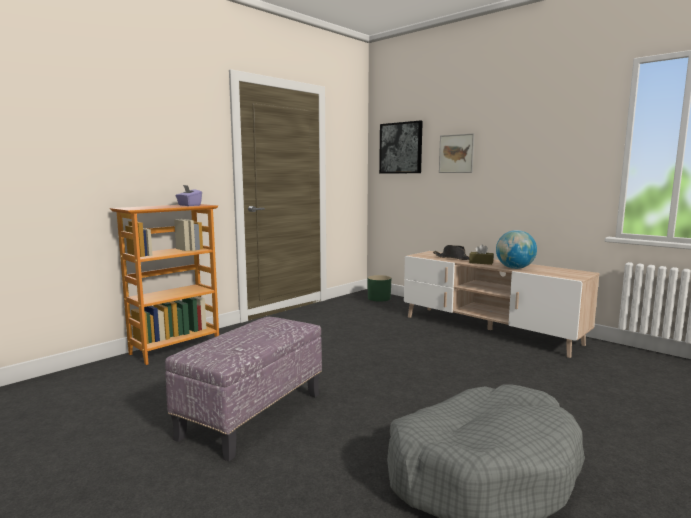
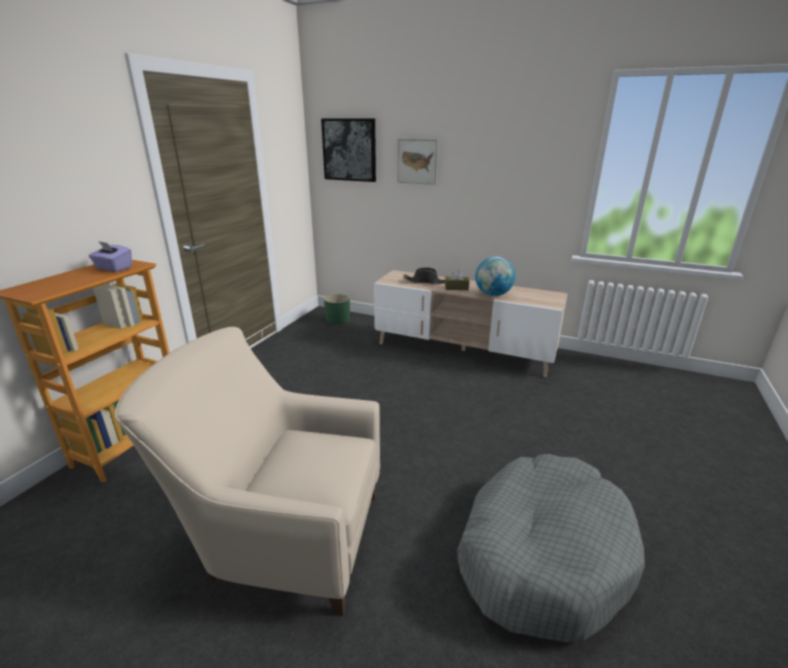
camera: 20 degrees left, 15 degrees up
(252, 414) = (281, 535): ottoman -> beige armchair

